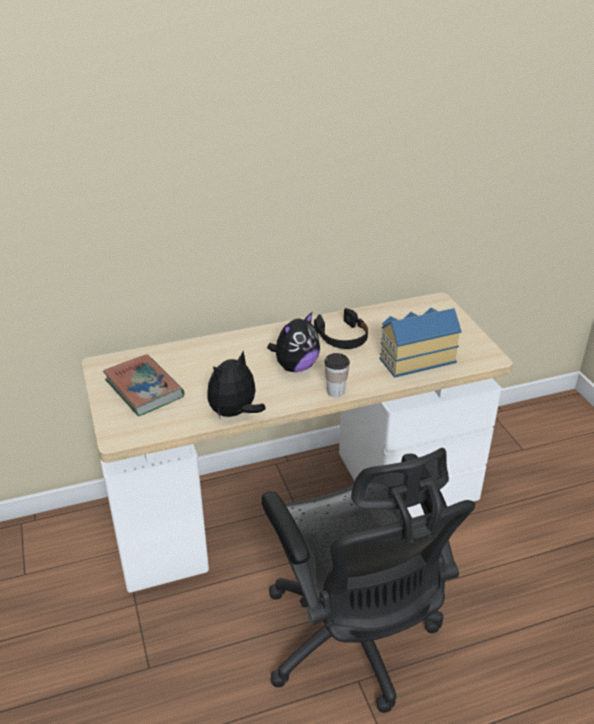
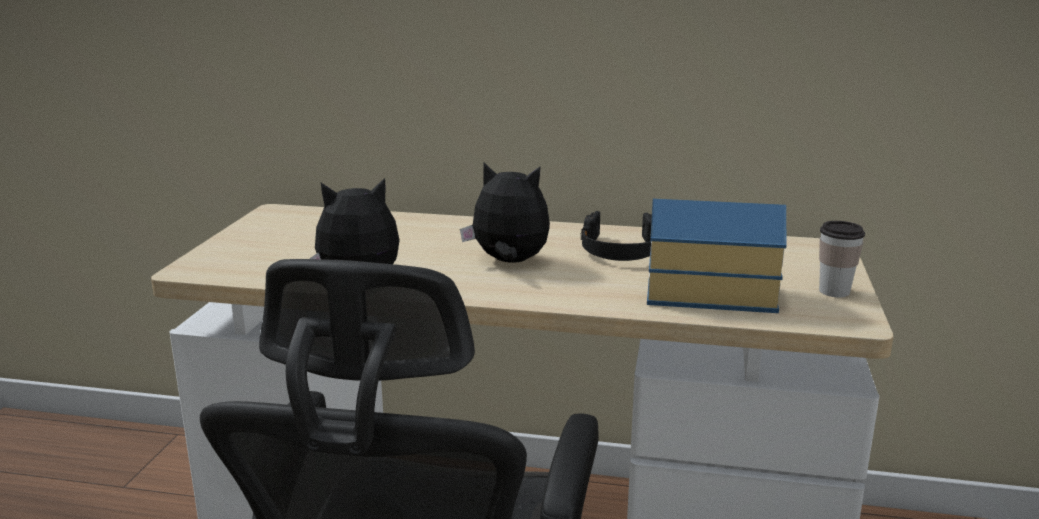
camera: 30 degrees right, 15 degrees down
(144, 389) = (288, 239): book -> none
(295, 367) = (509, 262): plush toy -> plush toy turned 150 degrees counterclockwise
(335, 392) = (532, 298): cup -> cup (834, 291)

